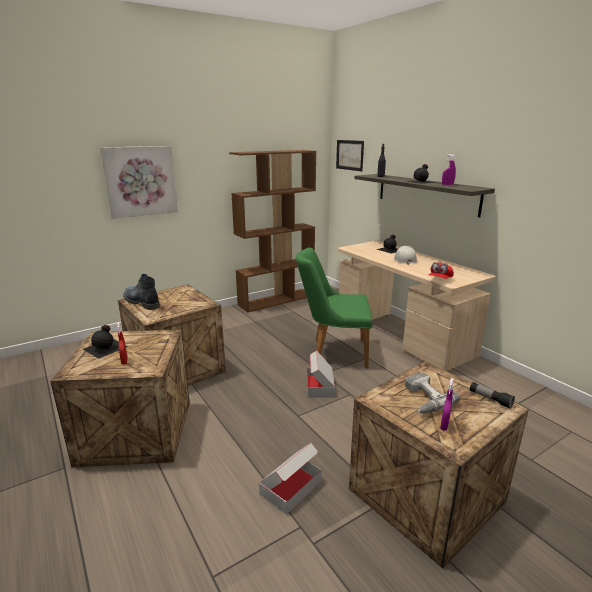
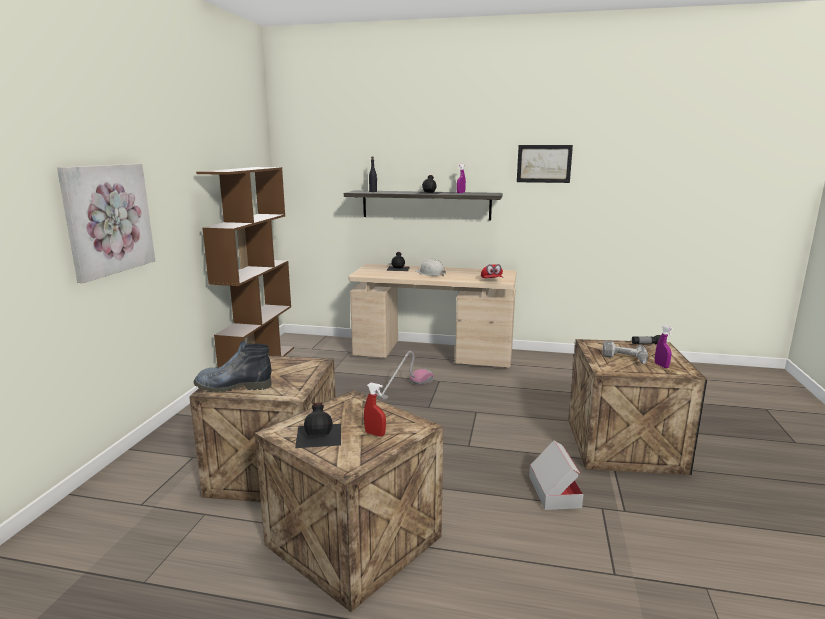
camera: 45 degrees left, 5 degrees down
(320, 386) = (443, 417): cardboard box -> none
(333, 352) = (405, 387): green chair -> vacuum cleaner
(349, 155) = (308, 171): picture -> picture (544, 163)

